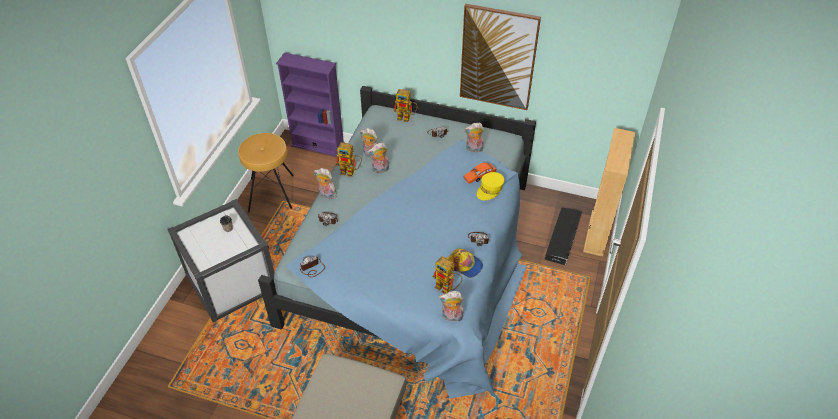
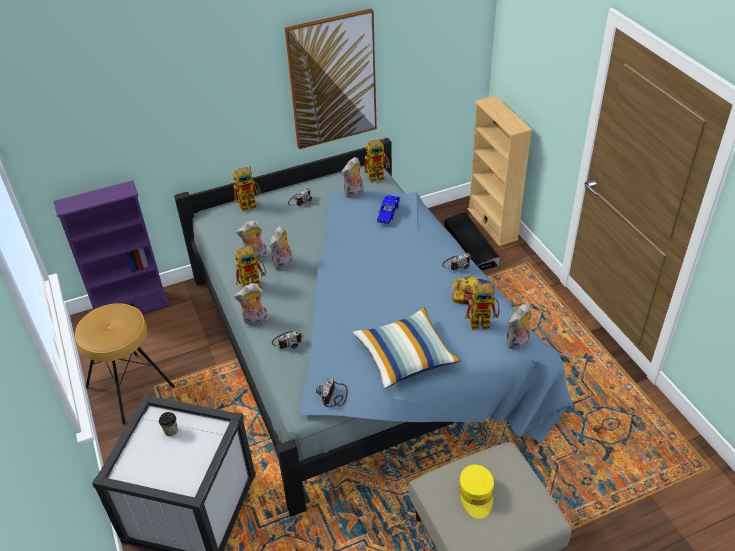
camera: 40 degrees left, 5 degrees down
(377, 275) = (405, 356): none -> pillow
(479, 176) = (388, 213): orange toy car -> blue toy car
(490, 190) = (413, 218): yellow cap -> yellow cap (476, 495)
(507, 146) = (379, 176): none -> toy robot

